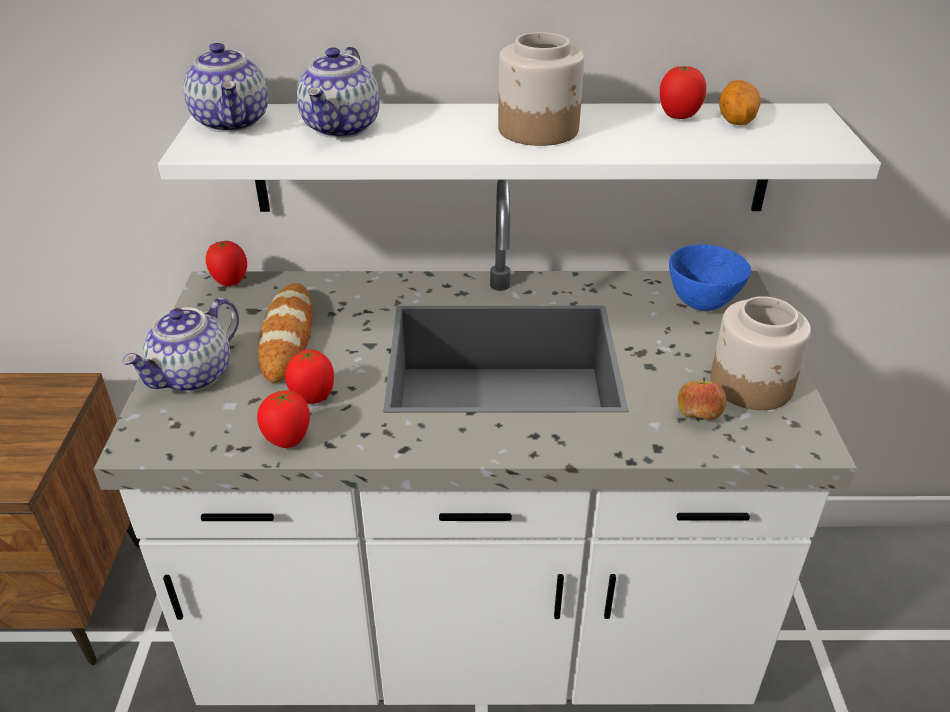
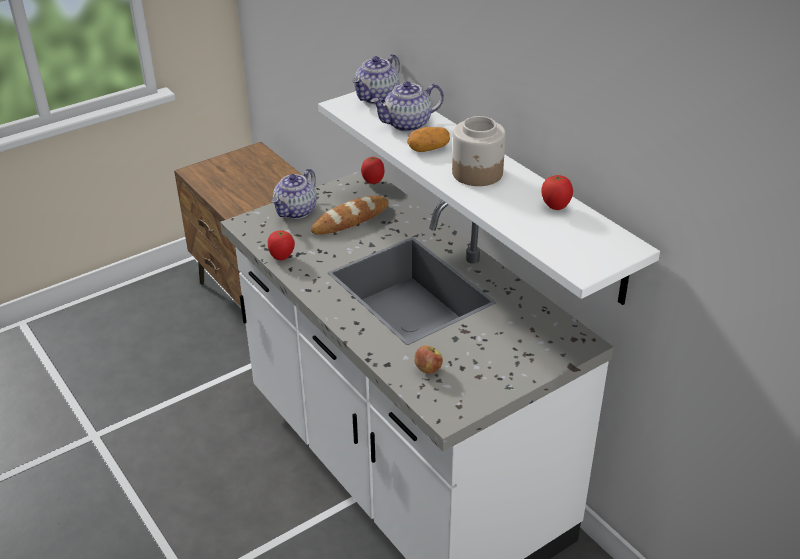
camera: 55 degrees right, 0 degrees up
(193, 376) = (296, 211): teapot -> teapot turned 60 degrees counterclockwise
(313, 398) = (316, 249): tomato -> none
(701, 302) = (544, 336): blue bowl -> none
(736, 119) = (580, 226): potato -> potato (428, 149)
(752, 385) = (478, 380): jar -> none

